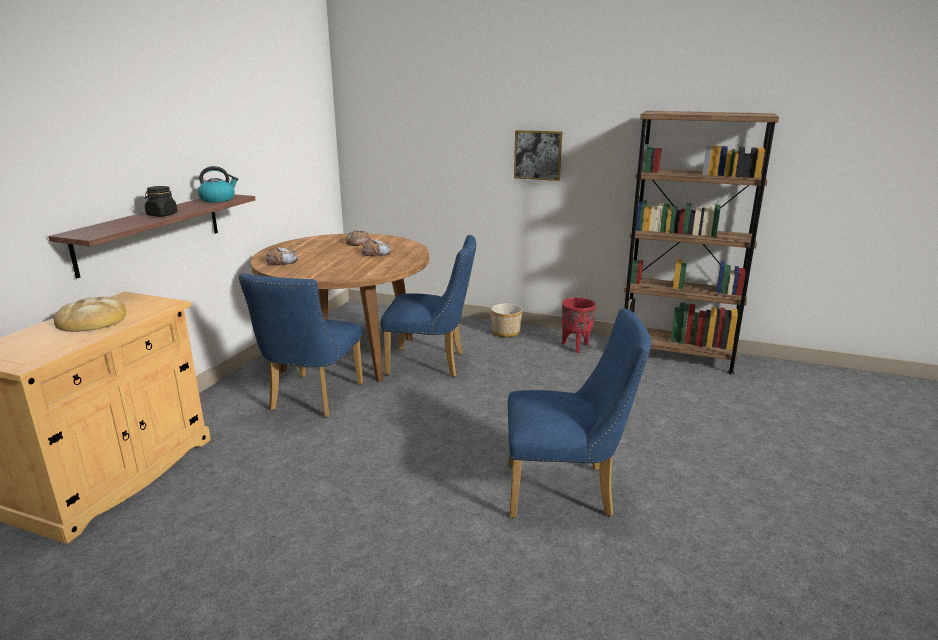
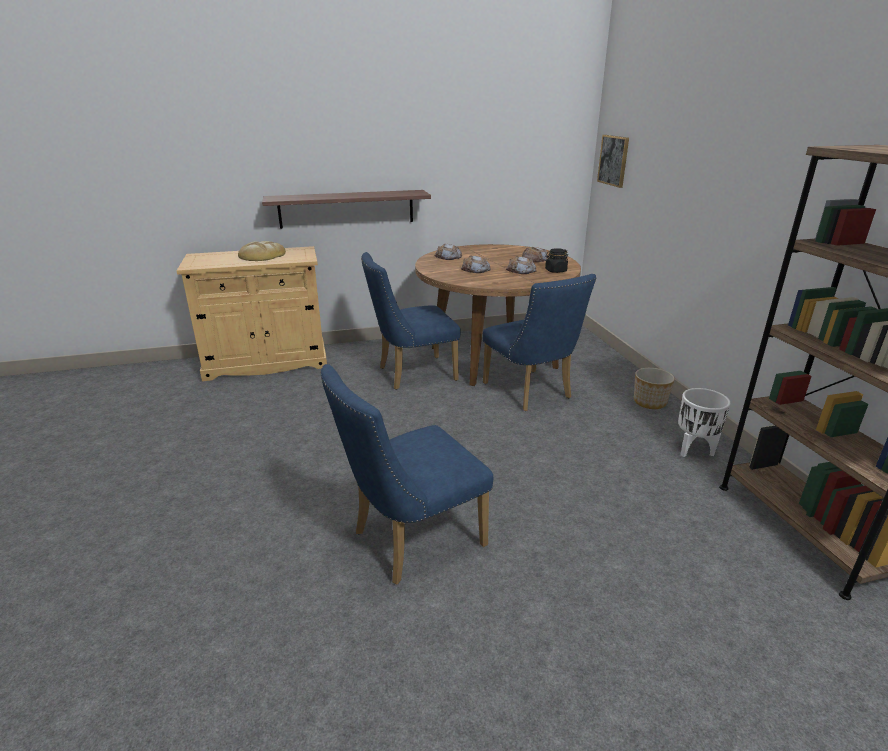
camera: 55 degrees right, 5 degrees up
(162, 215) = (340, 196): black jar -> black jar (555, 271)
(218, 199) = (402, 193): kettle -> none
(340, 263) = (475, 269): none -> bread
(538, 155) = (739, 197): picture -> picture (613, 160)
(567, 491) = (409, 541): blue chair -> blue chair turned 90 degrees clockwise
(576, 346) = (694, 450): red planter -> white planter

